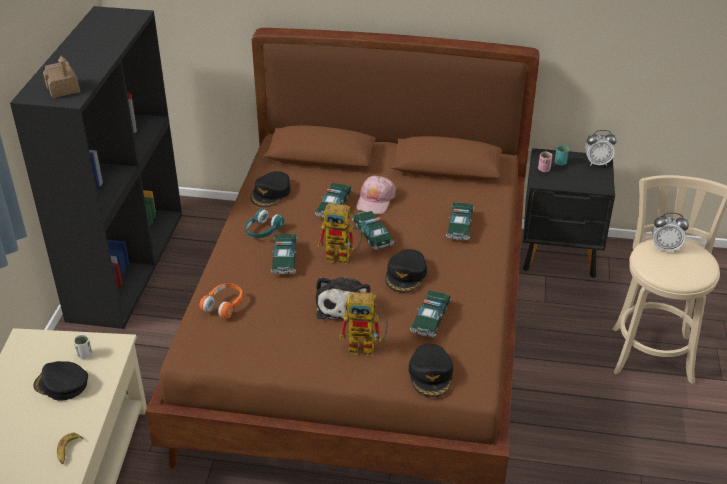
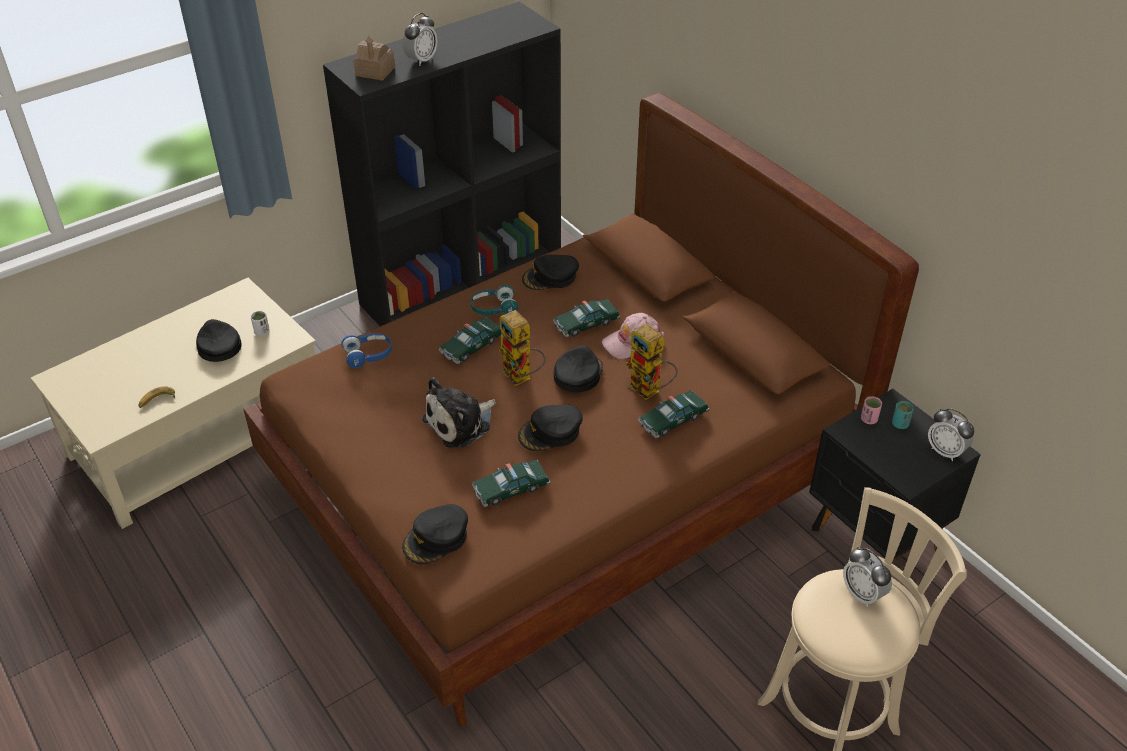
camera: 45 degrees right, 5 degrees up
(86, 68) = (421, 60): none -> alarm clock
(224, 305) = (368, 355): orange headphones -> blue headphones
(367, 347) = (423, 474): toy robot -> toy robot (650, 391)
(372, 235) = (578, 374): toy car -> black cap

